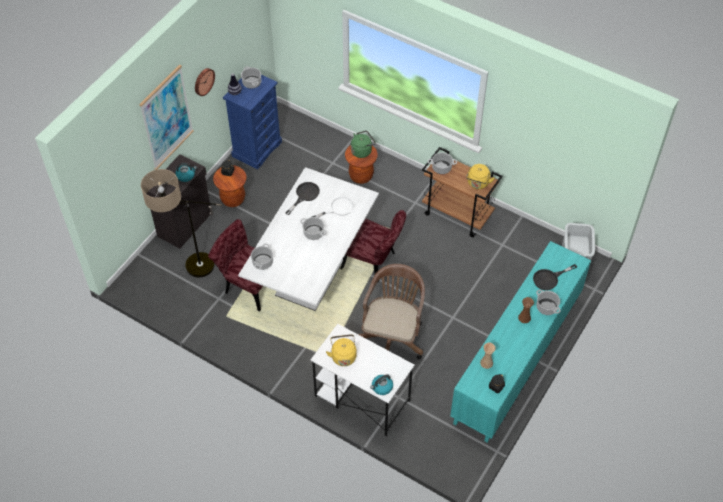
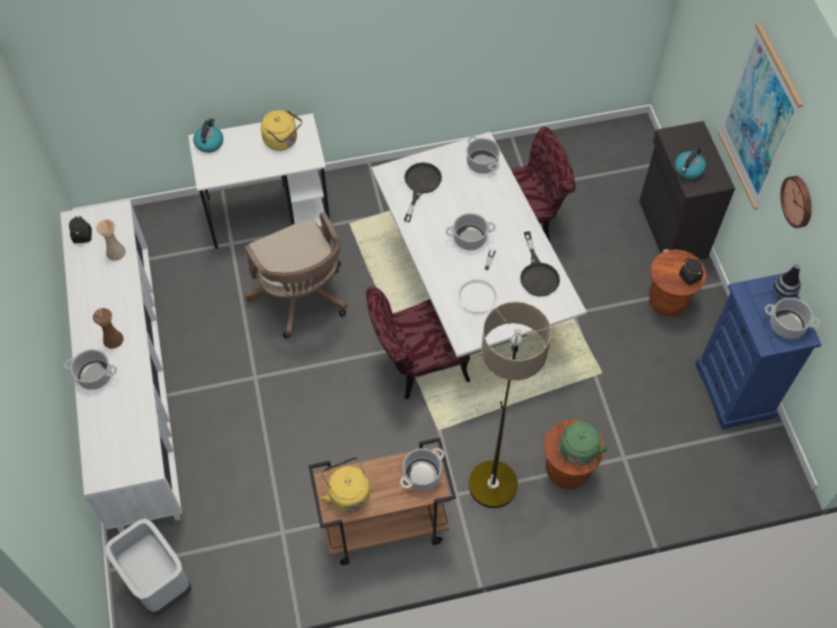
camera: 135 degrees right, 5 degrees up
(189, 270) = (596, 188): floor lamp -> floor lamp (496, 466)
(517, 359) = (133, 389): turquoise cabinet -> white cabinet
(549, 279) = (121, 418): black frying pan -> black frying pan (420, 185)

